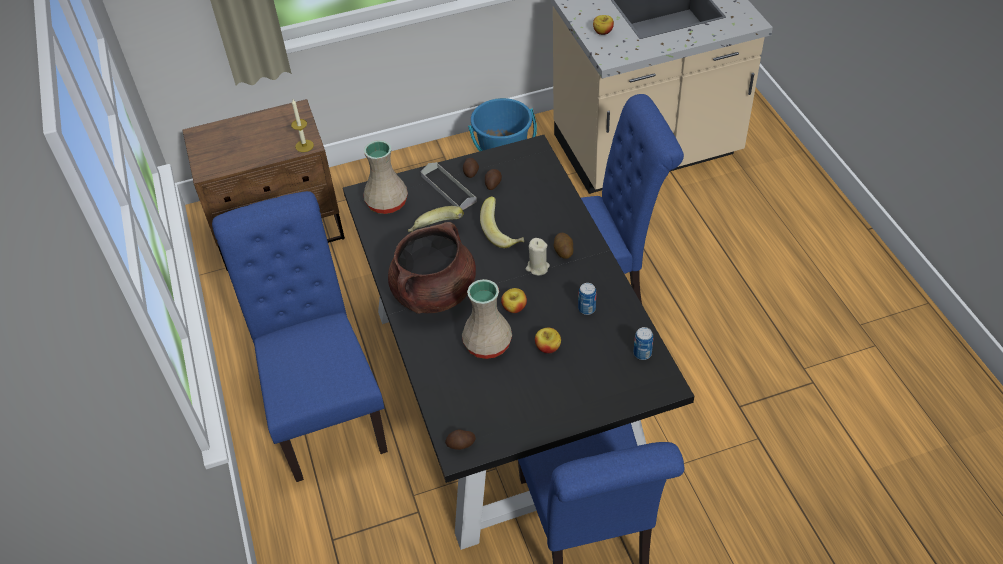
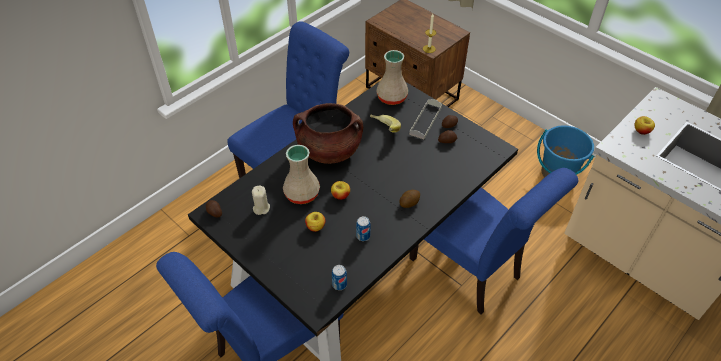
camera: 60 degrees right, 0 degrees up
(503, 233) = (404, 164): banana -> none
(537, 267) = (384, 194): beige candle -> beige candle (261, 208)

